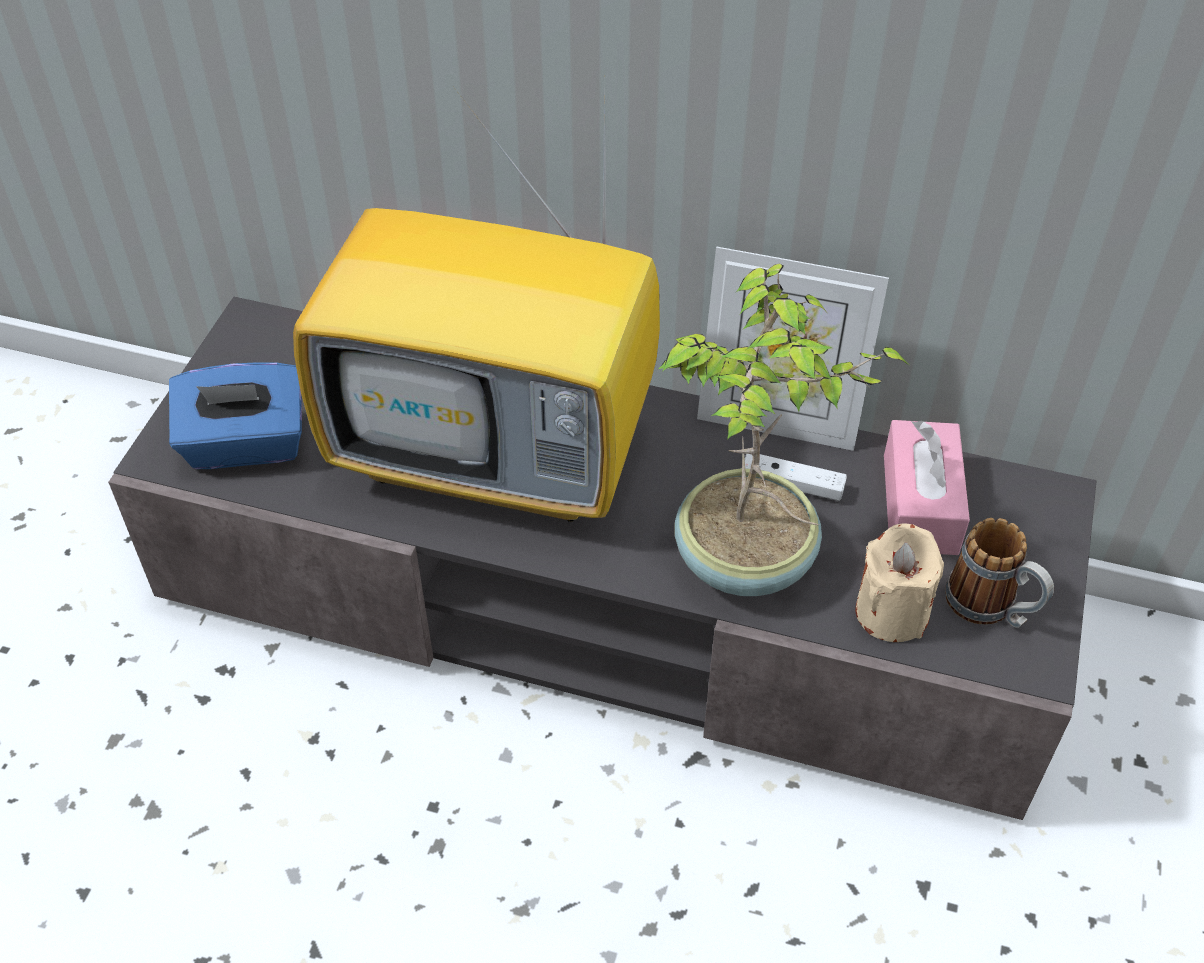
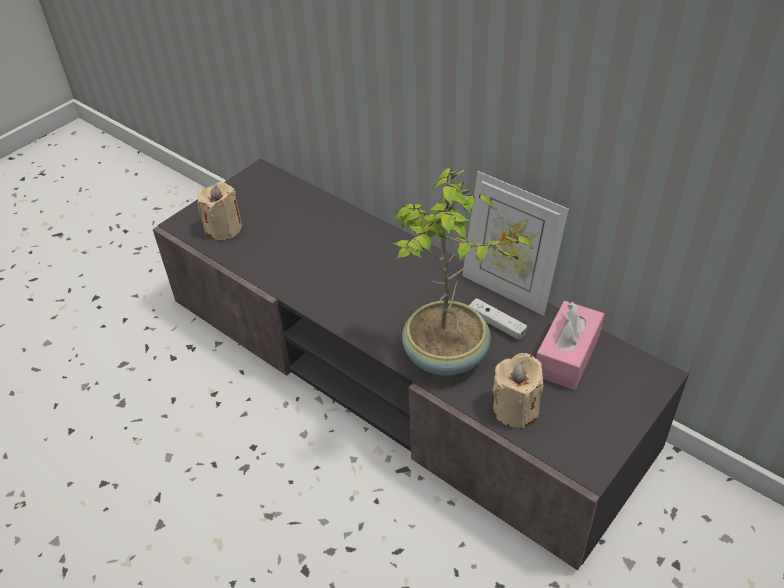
camera: 25 degrees right, 5 degrees down
(246, 445) = (224, 228): blue tissue box -> beige candle
(501, 454) = (346, 266): television -> none
(991, 608) = (578, 425): mug -> none

